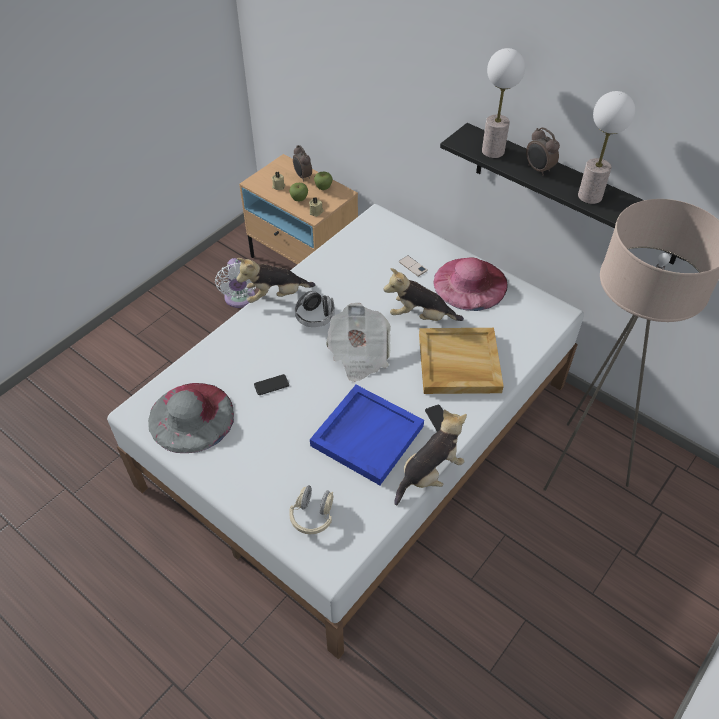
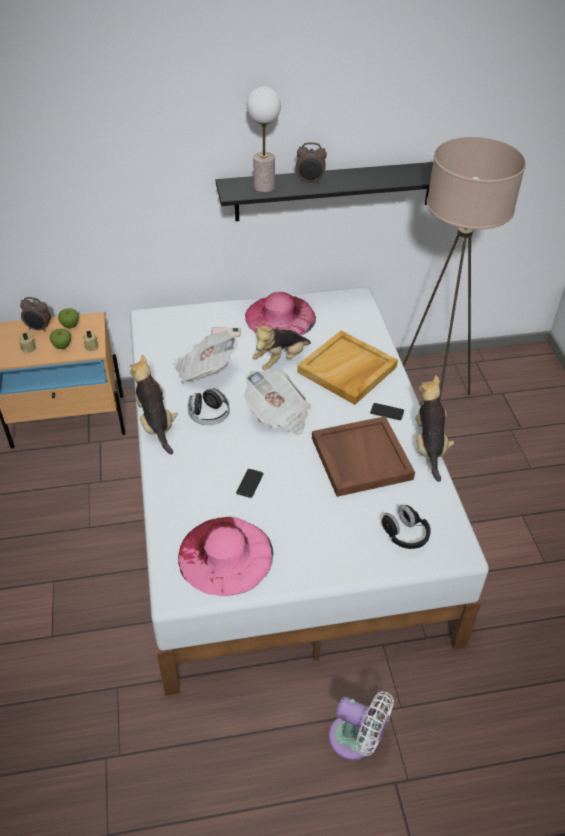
camera: 50 degrees left, 5 degrees down
(191, 417) = (225, 555): grey hat -> pink hat
(240, 299) = (50, 486): white fan -> white fan (356, 740)
(275, 296) = (156, 424): plush toy -> plush toy turned 135 degrees clockwise
(313, 516) = (405, 535): beige headphones -> black headphones
(359, 282) = (204, 369): none -> newspaper
(367, 435) = (360, 458): blue tray -> brown tray
(589, 196) = (363, 180): table lamp -> none

